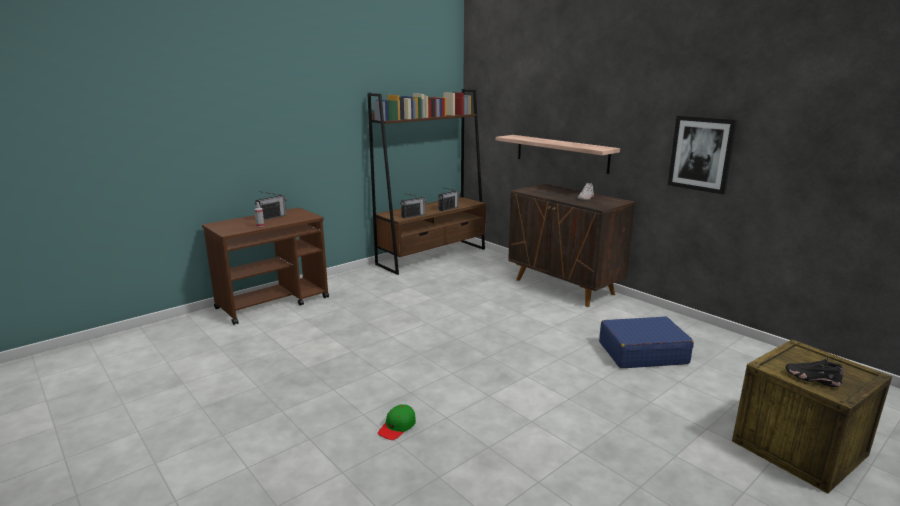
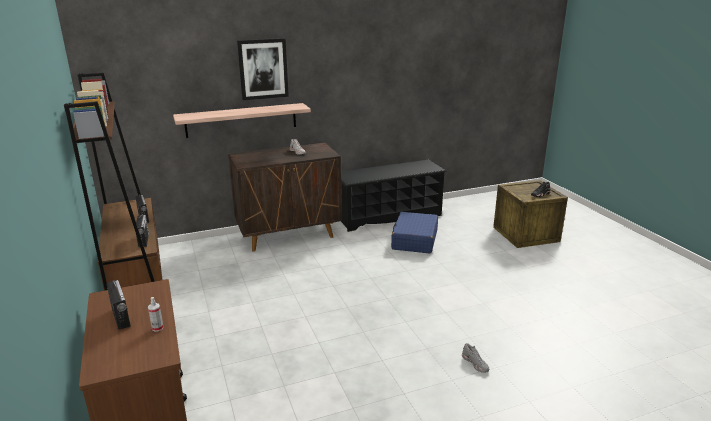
camera: 70 degrees left, 5 degrees up
(397, 427) = (475, 363): green cap -> grey shoe
(684, 327) = (389, 216): none -> black shoe rack
(701, 154) = (368, 94): picture -> picture (263, 69)

